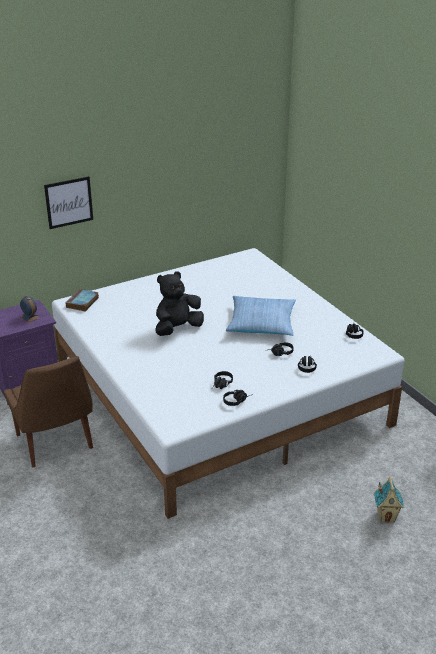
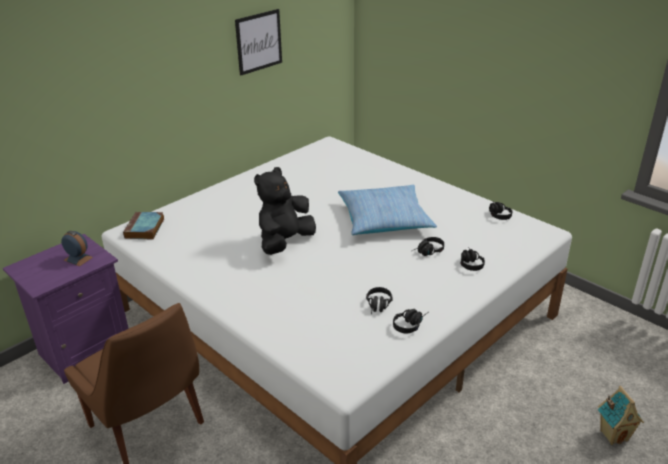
camera: 15 degrees left, 0 degrees up
(69, 202) = (109, 95): picture -> picture (258, 41)

